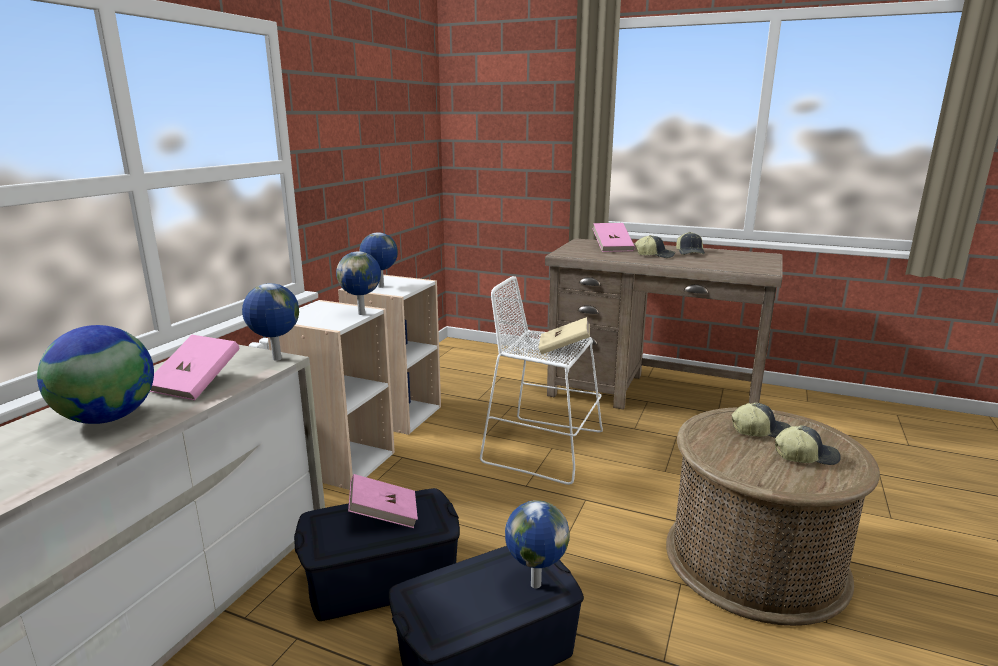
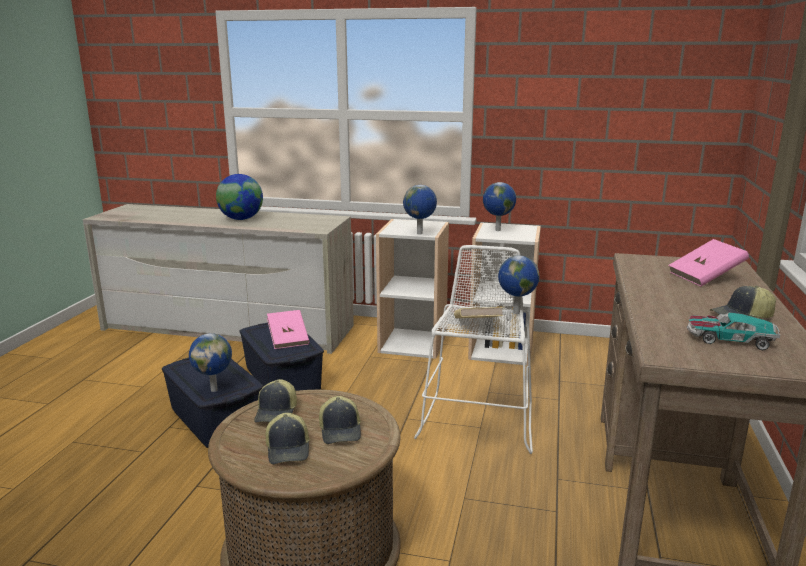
camera: 80 degrees right, 0 degrees up
(197, 384) = (281, 223): pink book -> none
(276, 359) = (320, 229): globe -> globe (515, 312)
(655, 255) = (687, 297): cap -> cap (277, 412)
(731, 259) = (729, 339): none -> toy car

